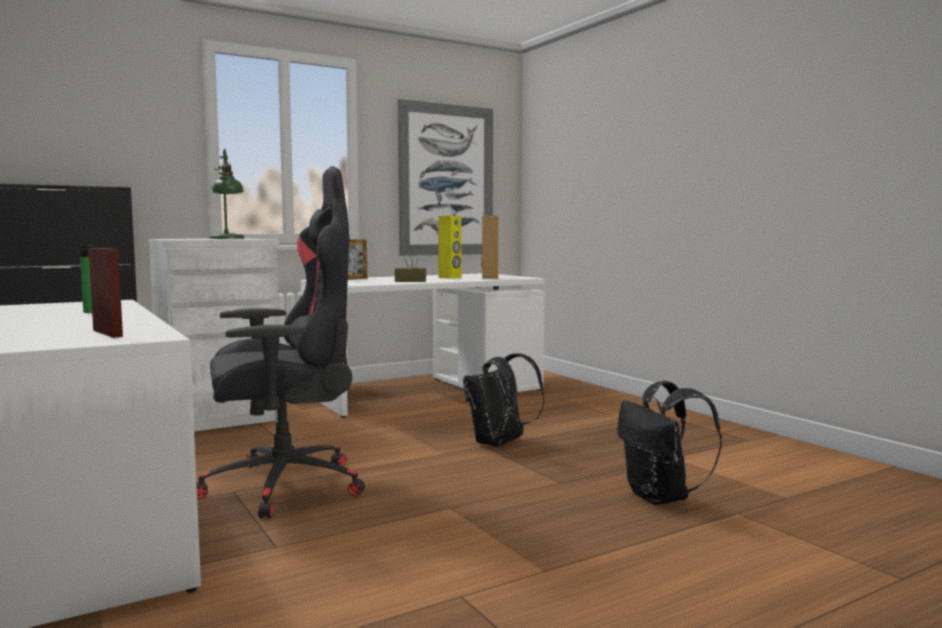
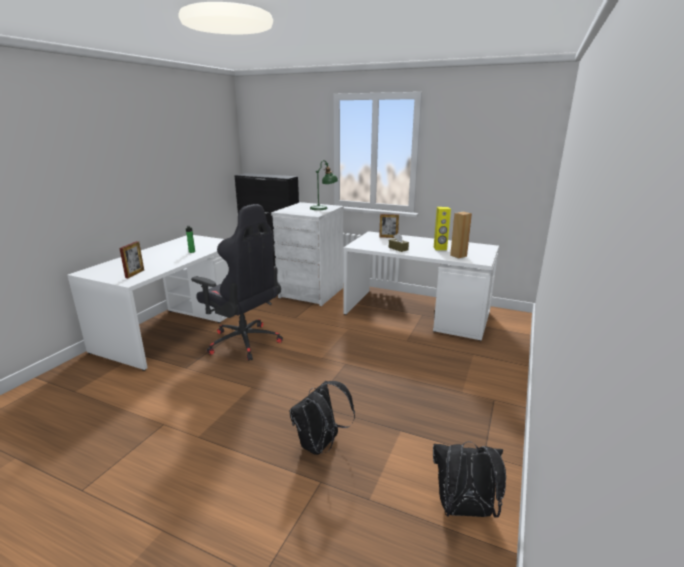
camera: 55 degrees right, 15 degrees up
(446, 180) = (483, 173): picture -> none
(500, 444) = (354, 366): black backpack -> black backpack (463, 510)

